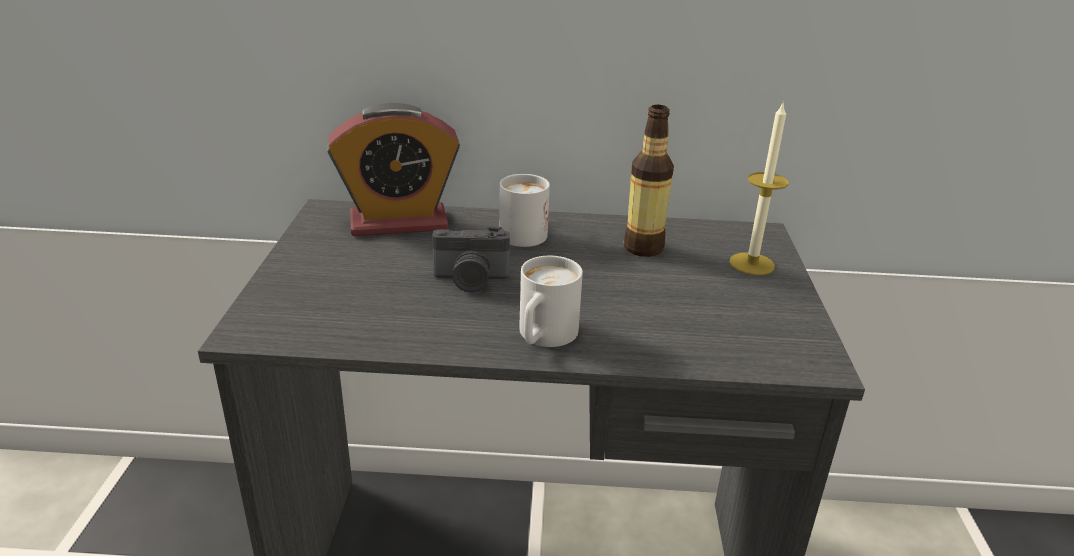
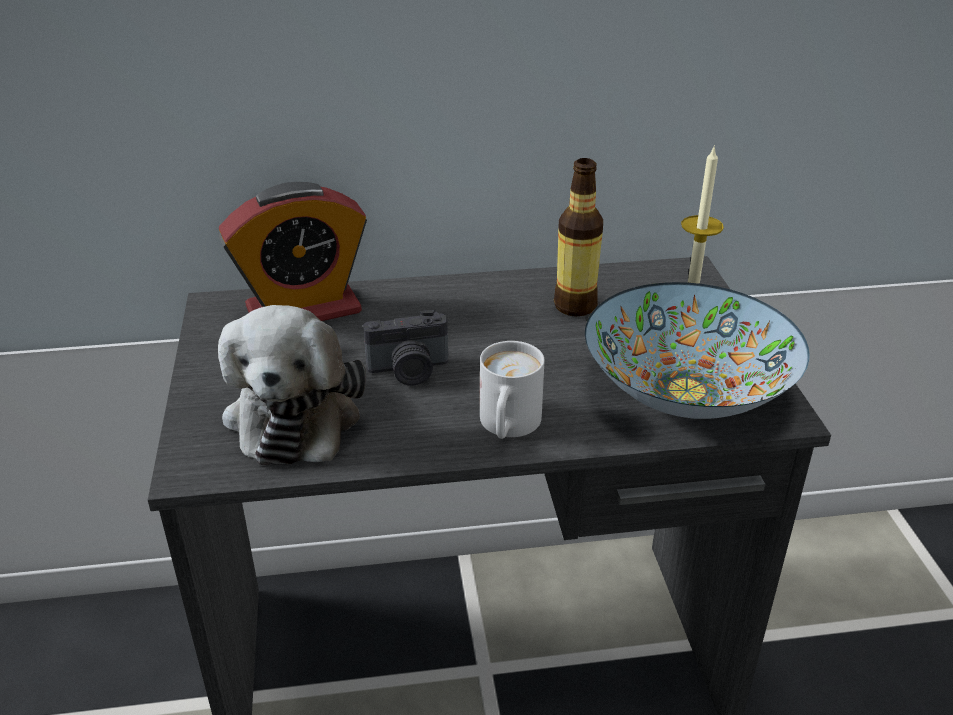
camera: 10 degrees left, 5 degrees up
(356, 300) = (295, 413): none -> plush toy
(525, 230) = (445, 301): white mug -> none
(725, 332) = (685, 392): none -> bowl

